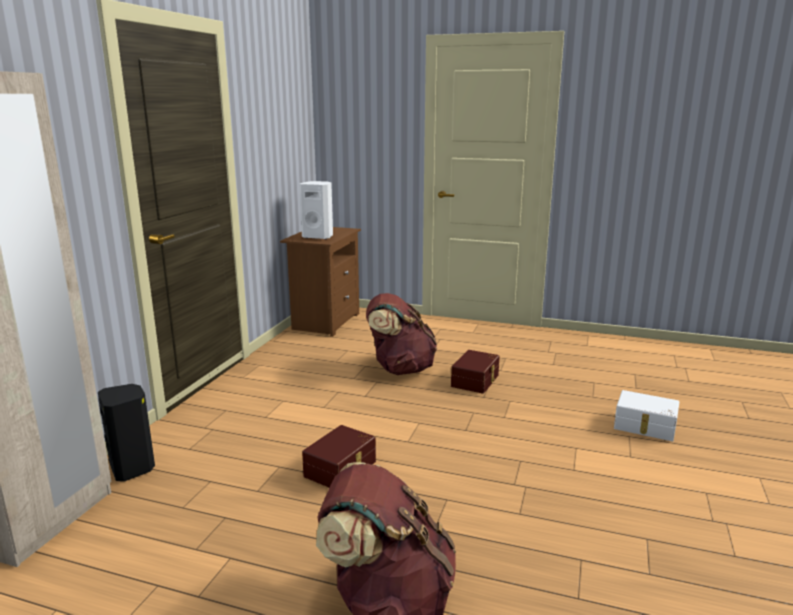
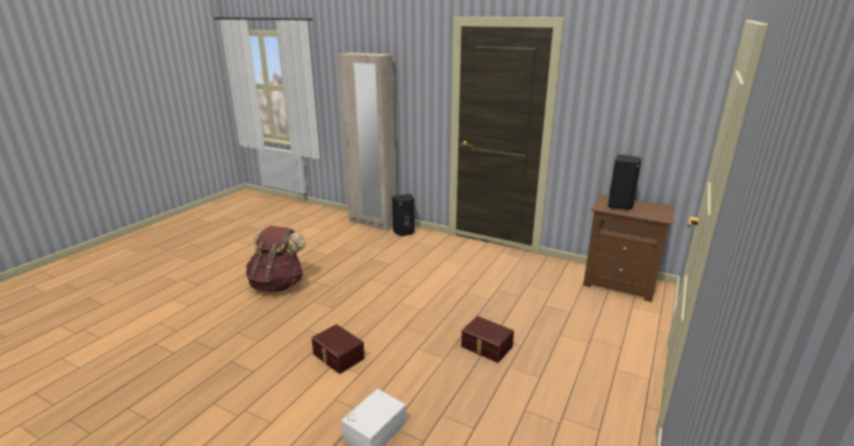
camera: 100 degrees right, 5 degrees up
(318, 237) = (620, 206): white speaker -> black speaker
(341, 469) = (378, 280): brown storage box -> brown storage box (337, 357)
(400, 369) = (513, 311): brown backpack -> none

